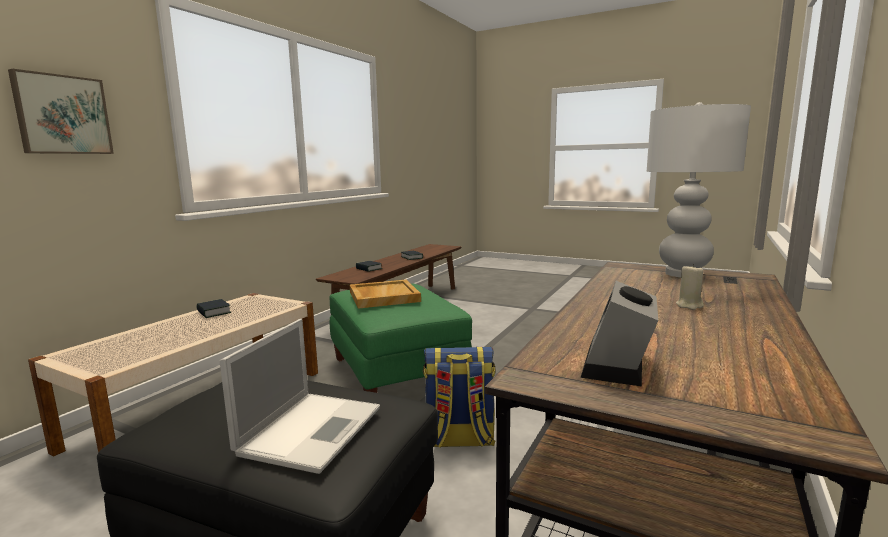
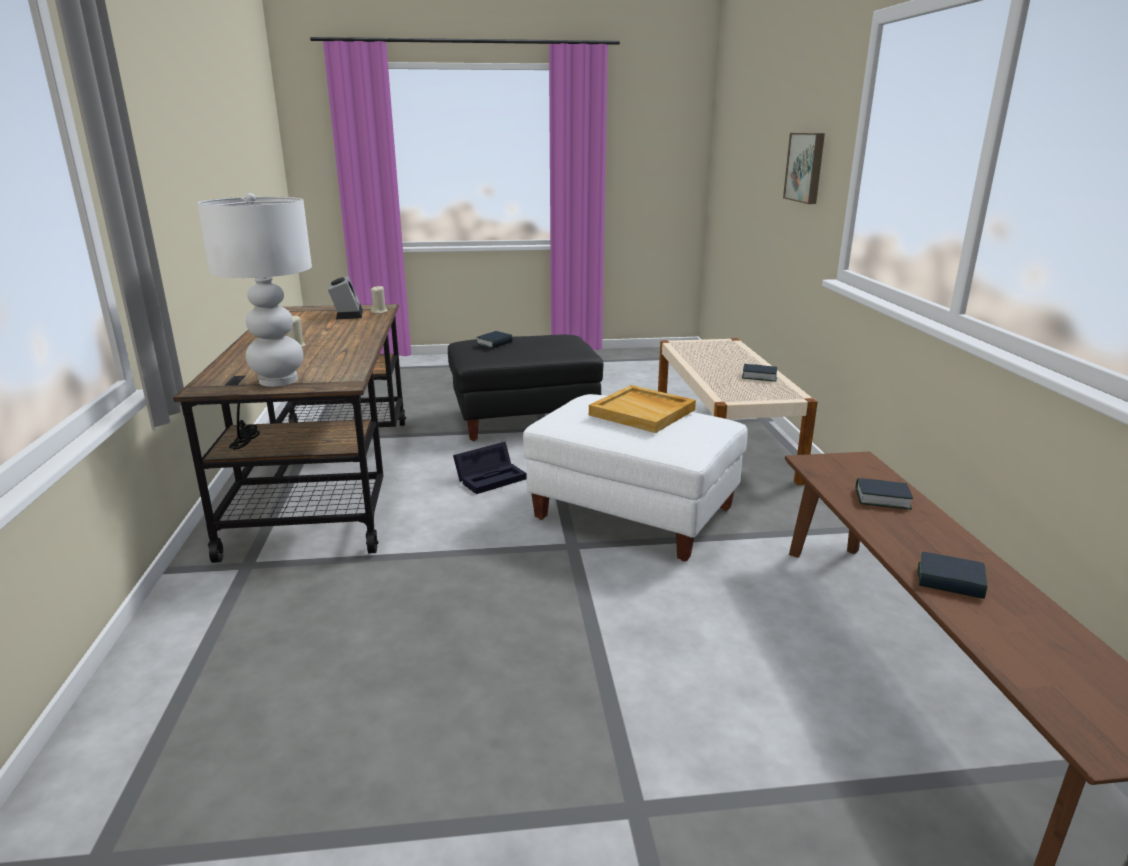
camera: 145 degrees right, 10 degrees up
(312, 429) = (494, 343): laptop -> book
(396, 373) = (633, 513): green ottoman -> white ottoman
(459, 440) = (491, 477): backpack -> black storage box
(546, 359) = (379, 312): none -> beige candle

